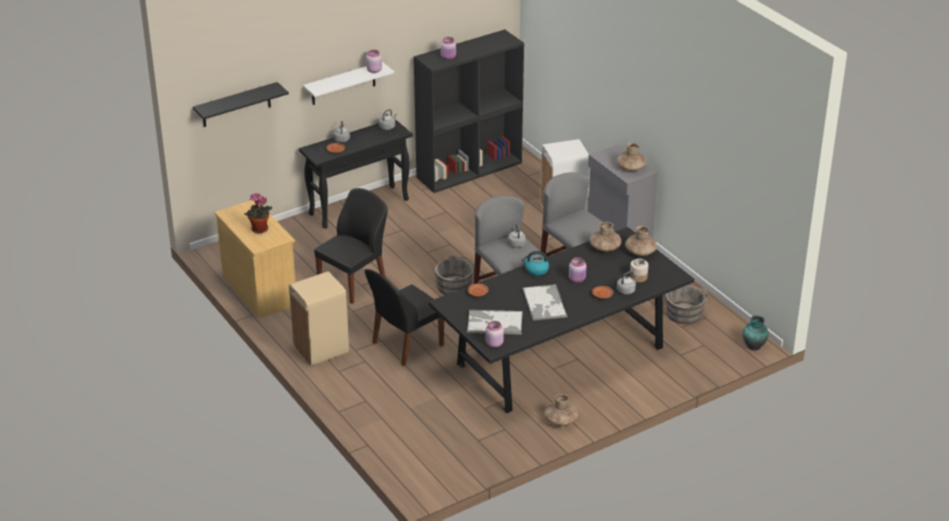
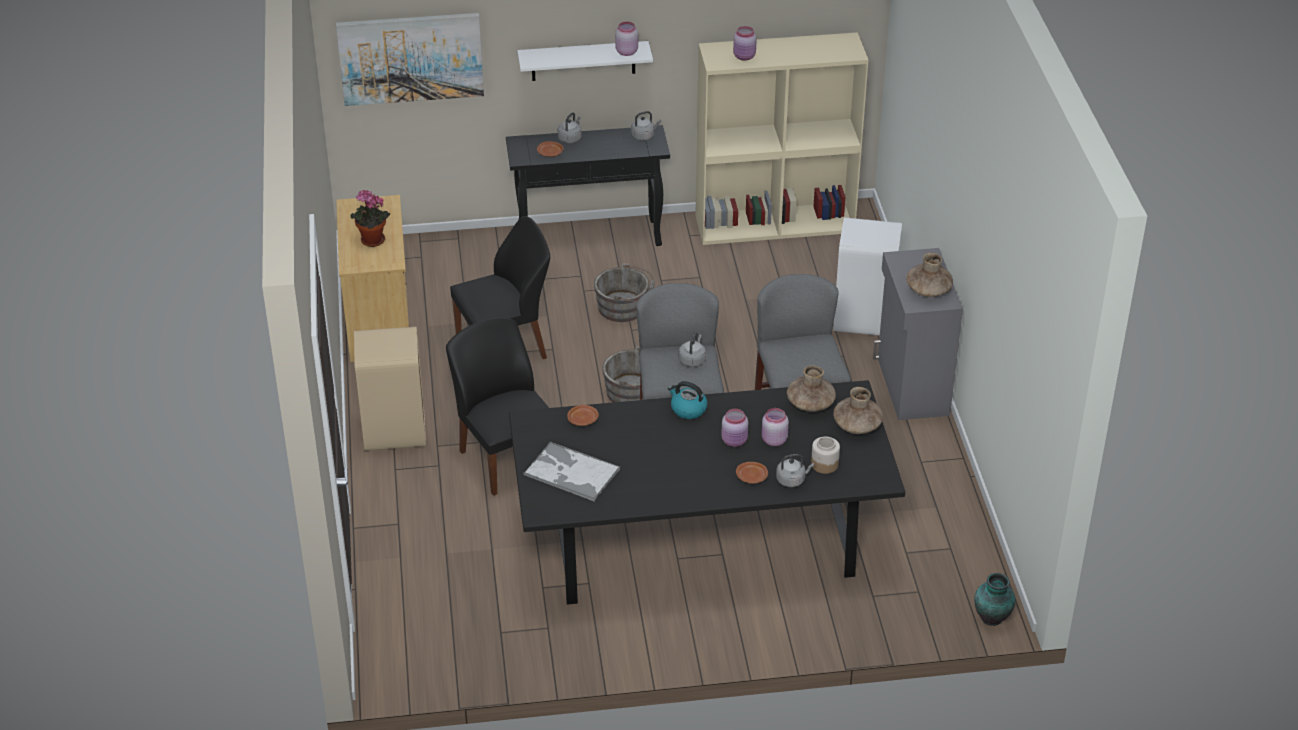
camera: 25 degrees right, 5 degrees up
(236, 105) = (410, 58): black shelf -> picture
(406, 345) = (507, 459): black chair -> black chair turned 75 degrees clockwise
(469, 169) = (775, 223): black bookcase -> beige bookcase
(493, 344) = (546, 504): pink jar -> pink jar (773, 440)
(544, 303) = (661, 464): tray -> none
(560, 420) = (632, 641): brown vase -> none
(686, 313) = (927, 534): grey bucket -> grey bucket (625, 307)

